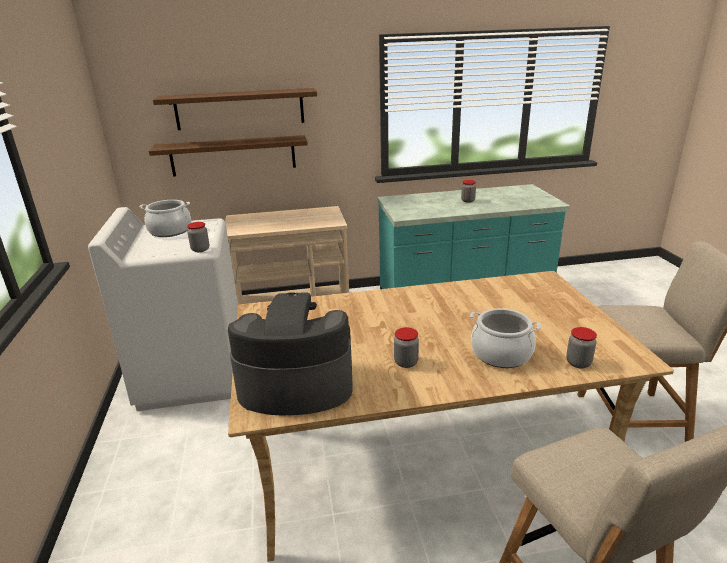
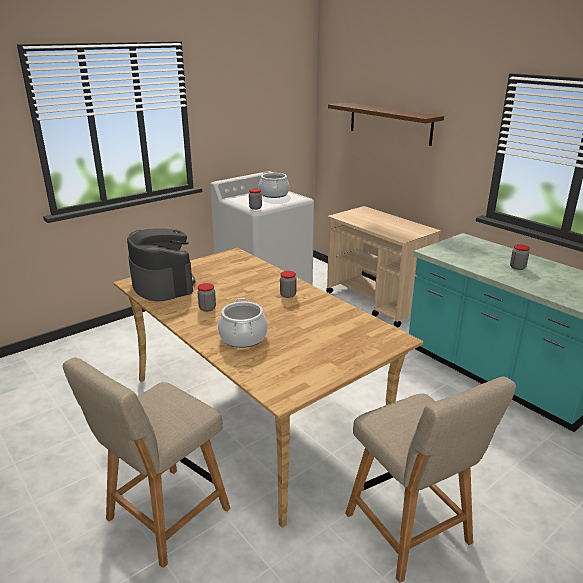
camera: 60 degrees right, 0 degrees up
(233, 155) = (379, 160): brown shelf -> none
(578, 363) = (254, 369): jar -> jar (288, 295)

